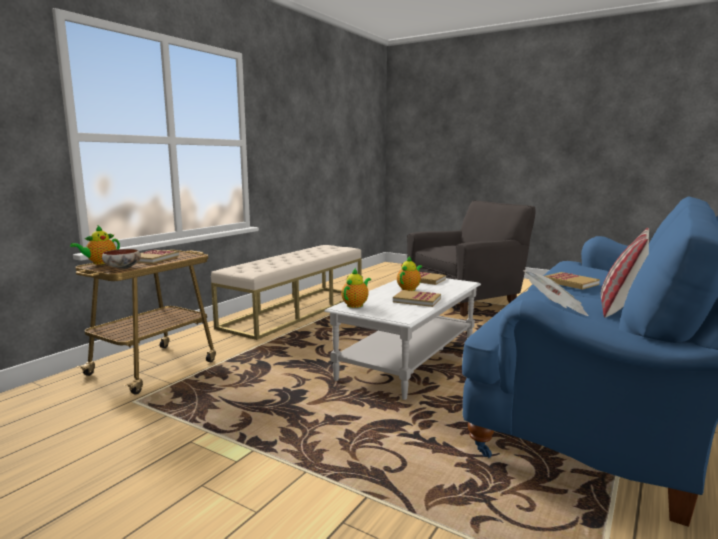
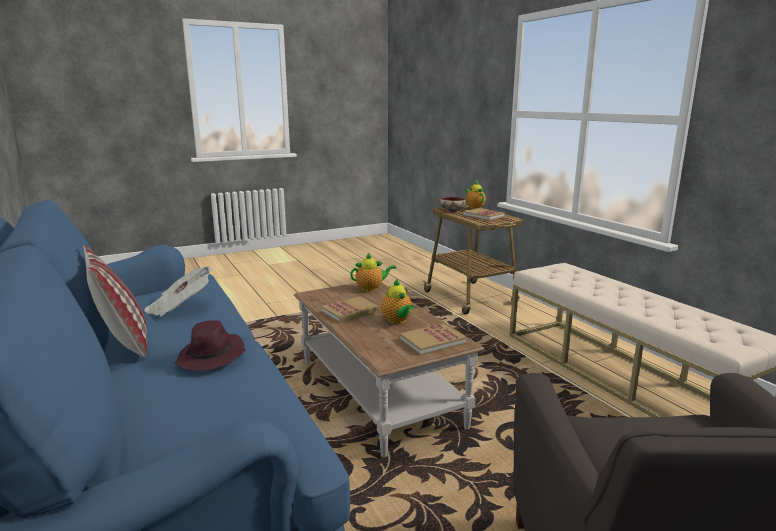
camera: 120 degrees right, 5 degrees up
(356, 305) = (371, 288): teapot -> teapot turned 75 degrees counterclockwise
(408, 361) = (378, 392): white coffee table -> brown coffee table
(570, 283) = (212, 357): book -> purple hat

